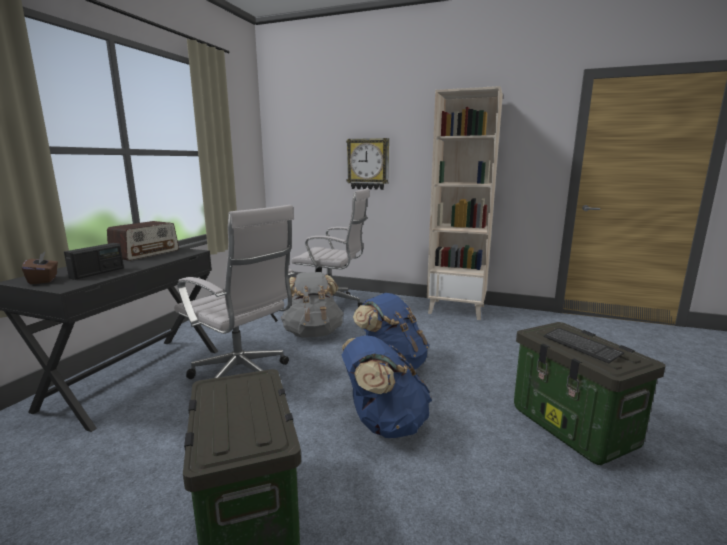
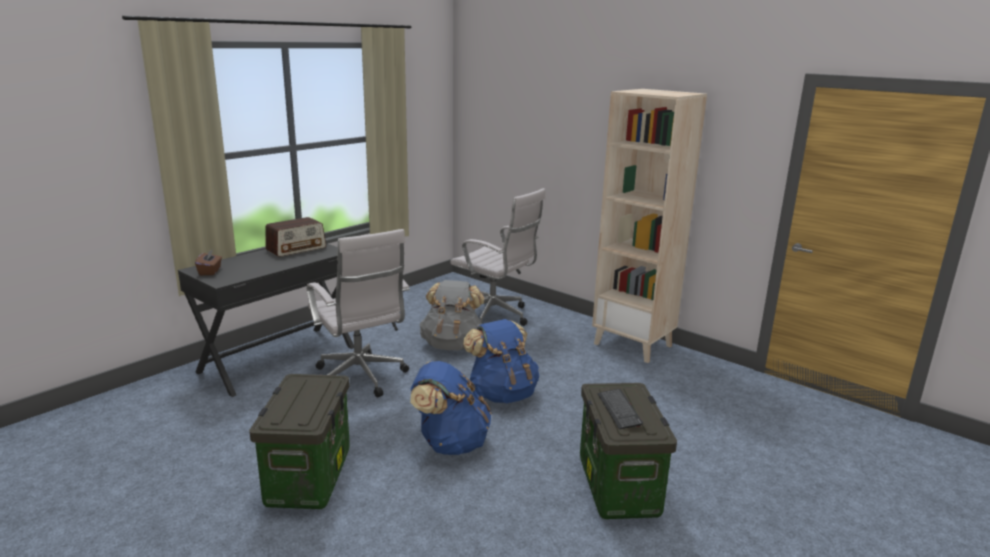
camera: 20 degrees right, 5 degrees up
(97, 273) = (249, 269): radio -> none
(368, 164) = (558, 155): wall clock -> none

